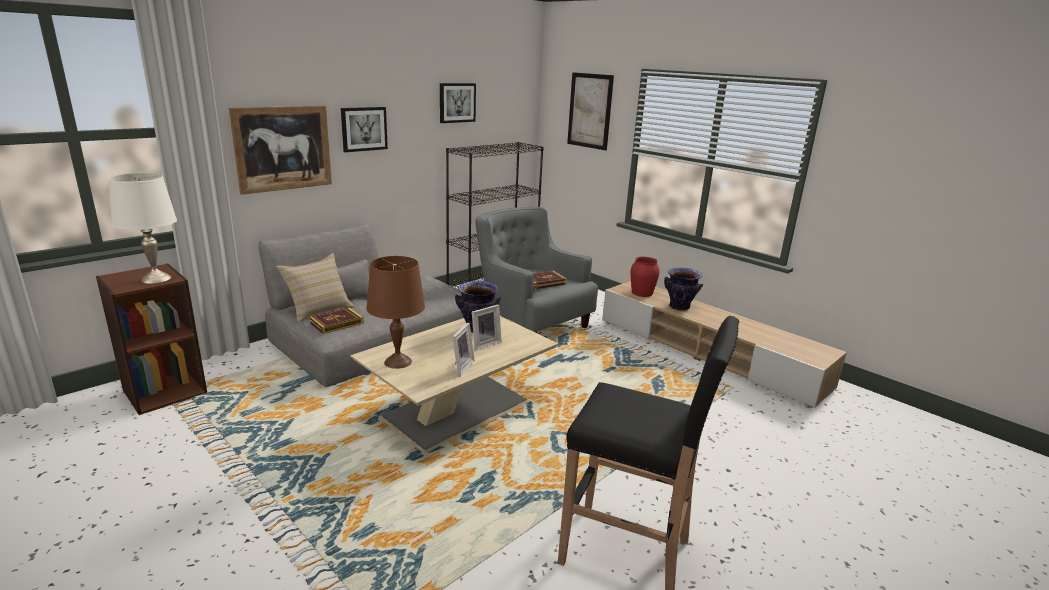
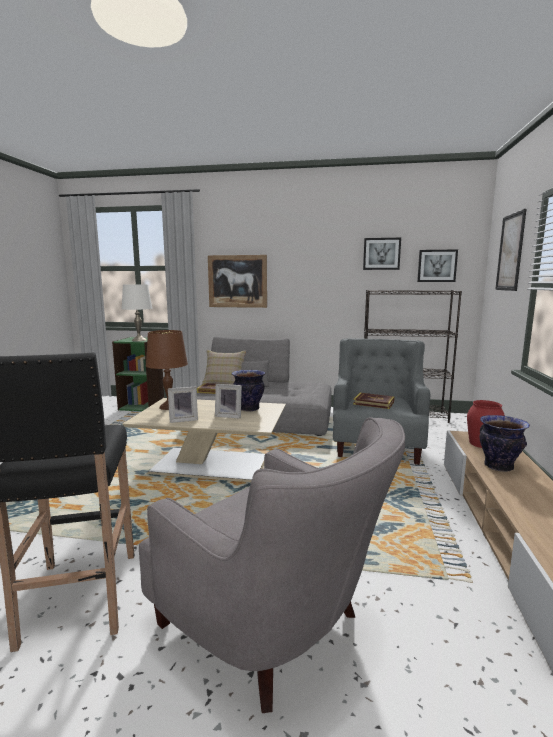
camera: 55 degrees right, 10 degrees down
(165, 391) = (142, 406): brown bookcase -> green bookcase
(364, 129) = (295, 271): picture -> picture (437, 266)
(724, 470) = (273, 626): none -> grey armchair

